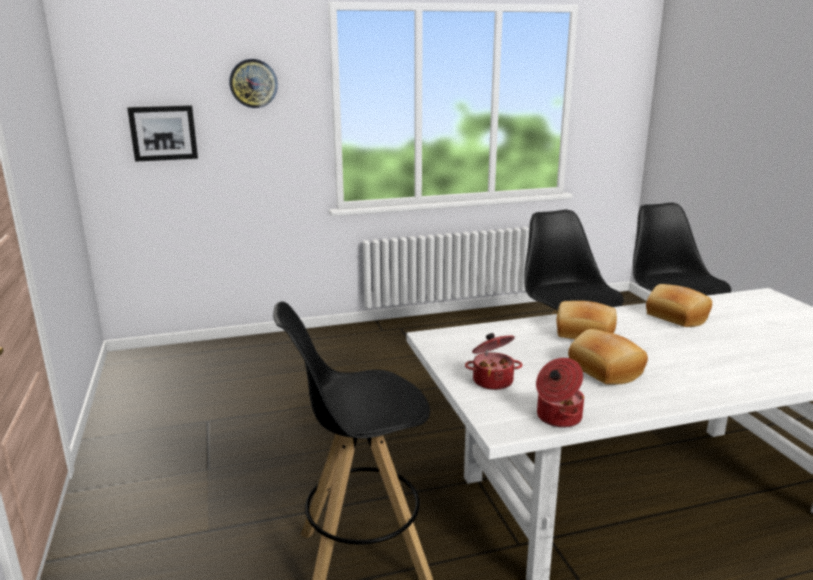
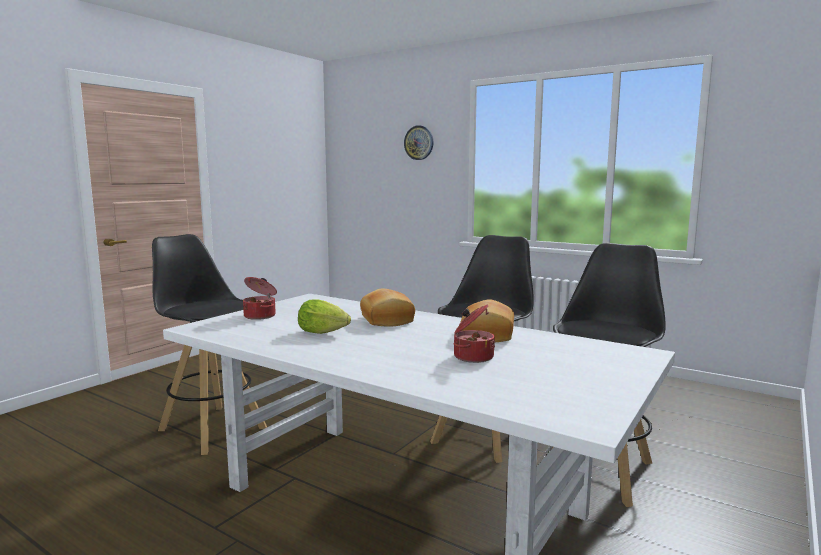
camera: 50 degrees right, 10 degrees down
(163, 133) = (368, 175): picture -> none
(557, 417) = (223, 334): cooking pot -> cooking pot (472, 356)
(604, 370) = (322, 332): bread -> lettuce

